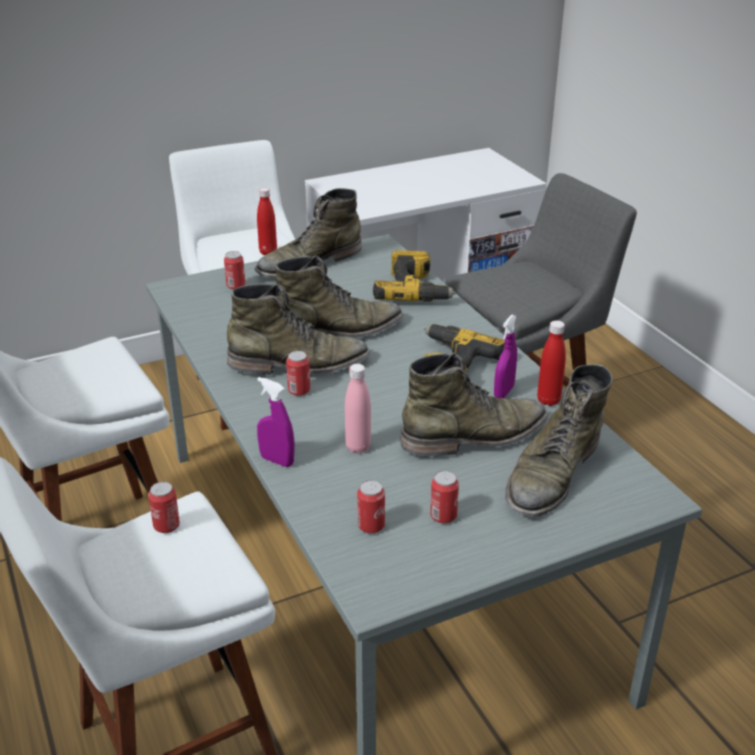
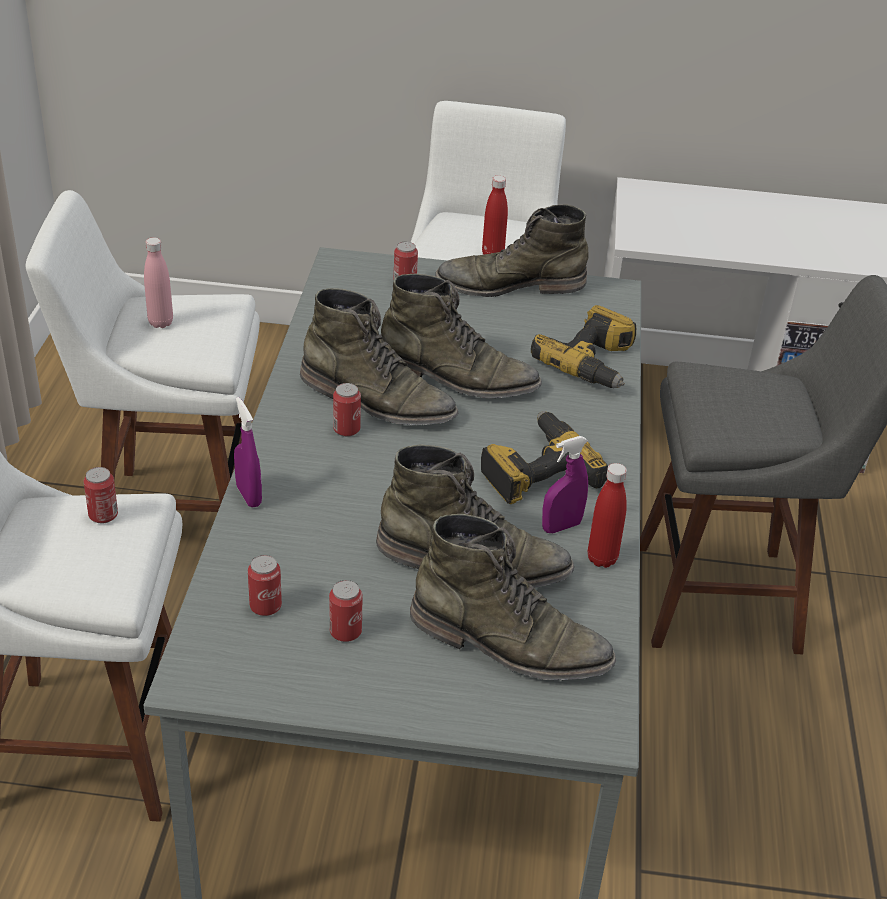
camera: 30 degrees right, 5 degrees up
(358, 447) = (340, 518): pink bottle -> pink bottle (160, 323)
(552, 474) = (510, 643): green boot -> green boot turned 135 degrees counterclockwise

